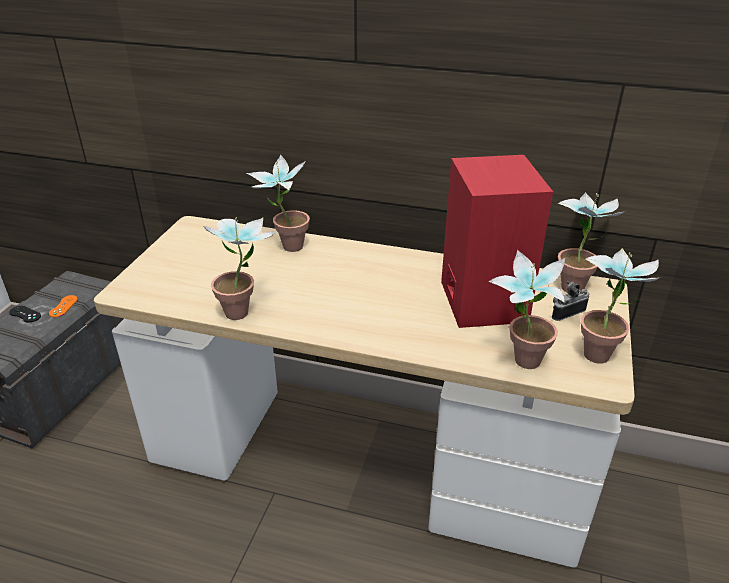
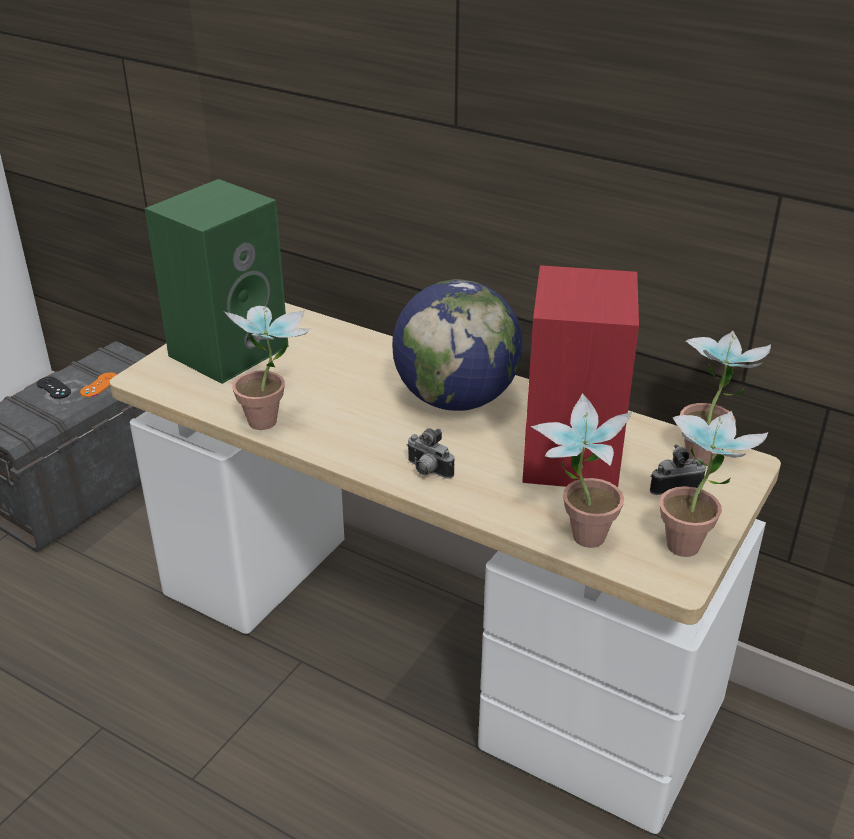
camera: 15 degrees right, 0 degrees up
(186, 260) = (229, 349): none -> green speaker
(285, 247) = (353, 349): potted plant -> none
(379, 273) = (456, 399): none -> globe
(384, 331) = (427, 471): none -> camera

